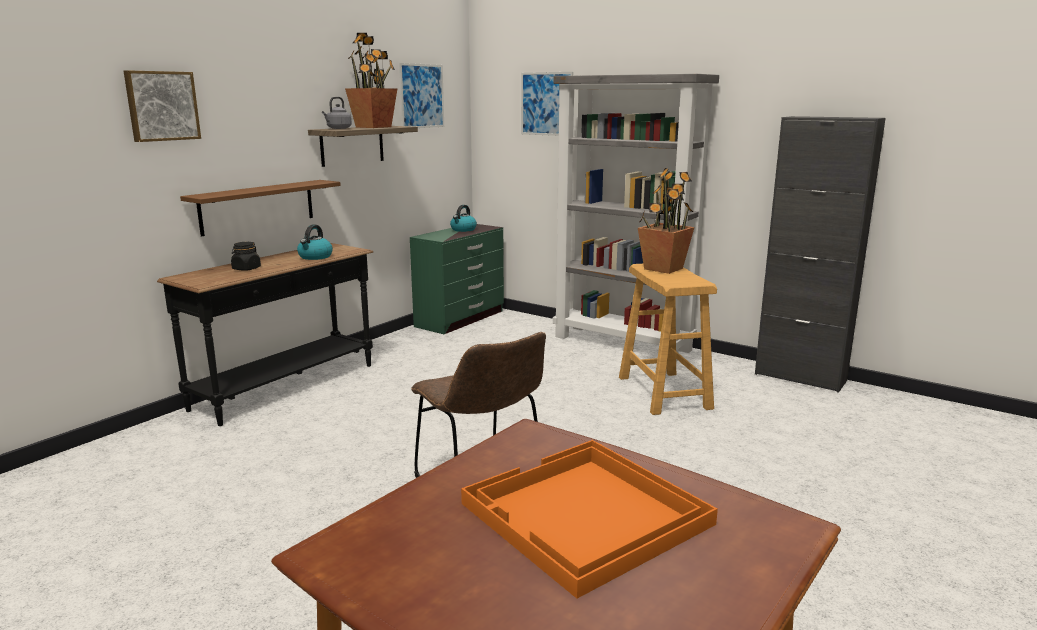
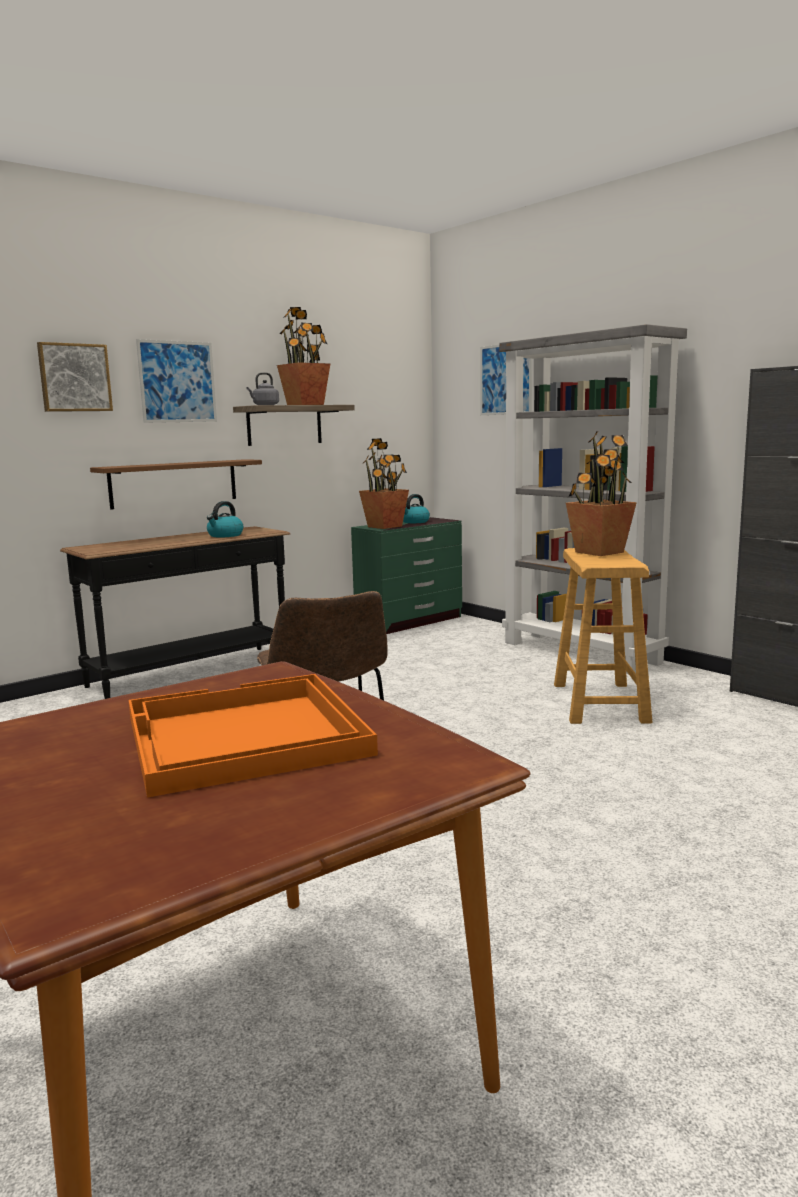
camera: 15 degrees right, 5 degrees down
(246, 269) = (148, 542): black jar -> none
(422, 96) = (370, 376): picture -> picture (177, 382)
(442, 236) = (385, 526): none -> potted plant

